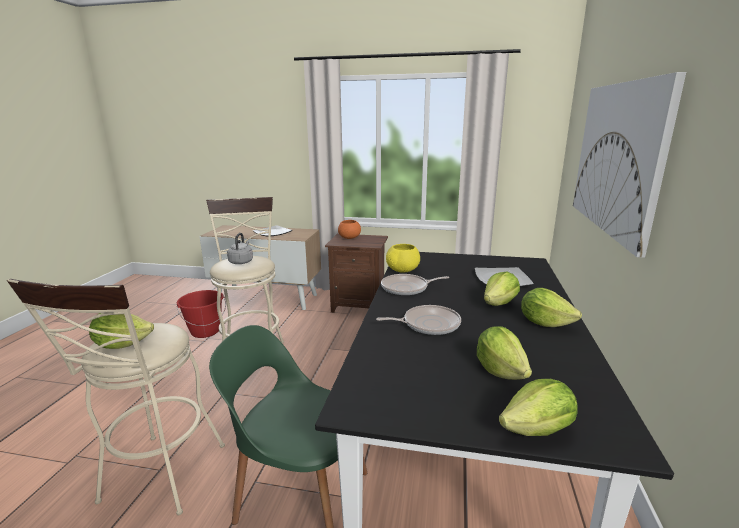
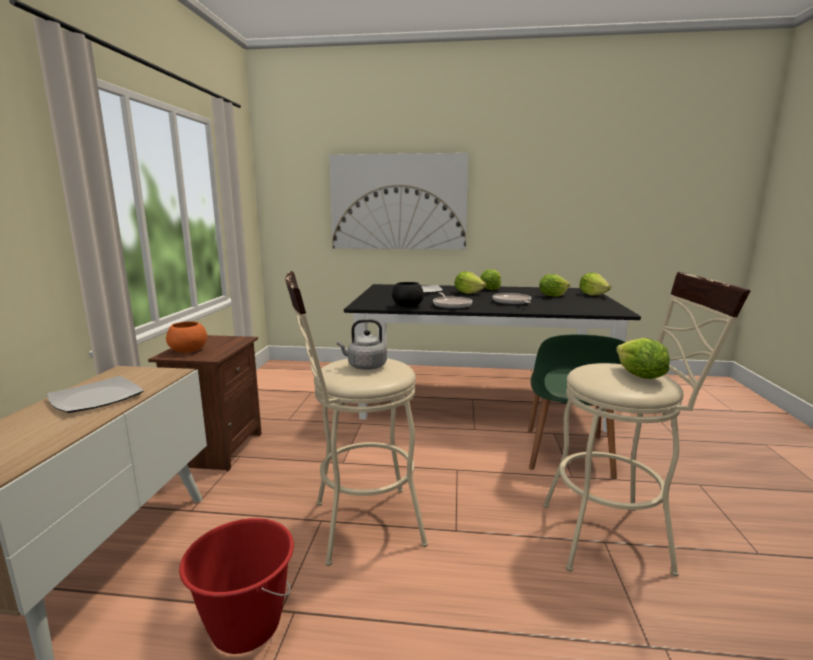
camera: 95 degrees left, 5 degrees down
(403, 270) = (407, 306): yellow bowl -> black bowl

